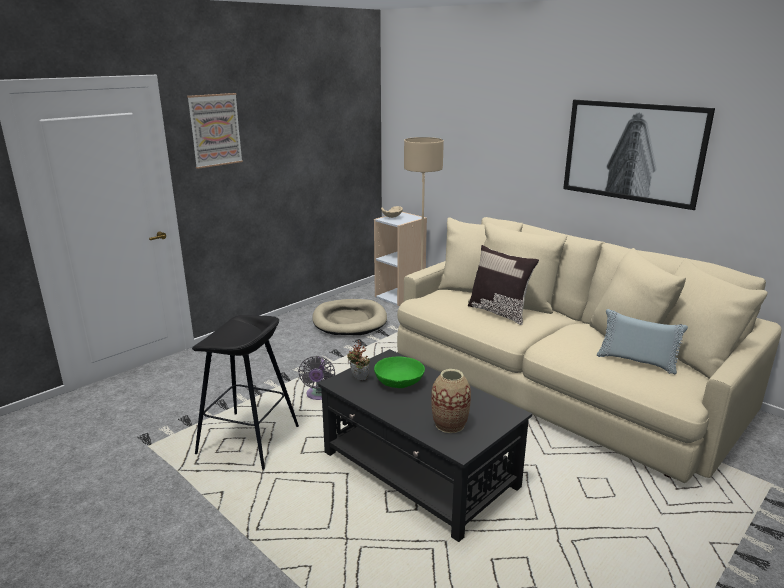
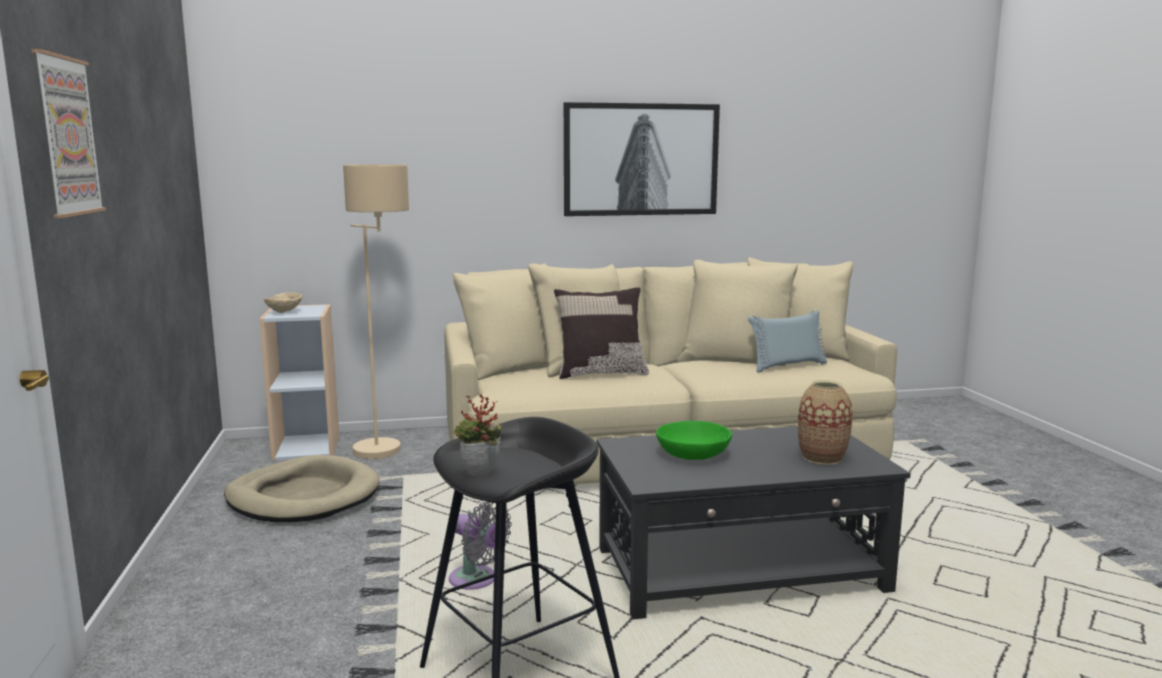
camera: 55 degrees left, 10 degrees down
(358, 379) = (654, 471): potted plant -> potted plant (480, 474)

